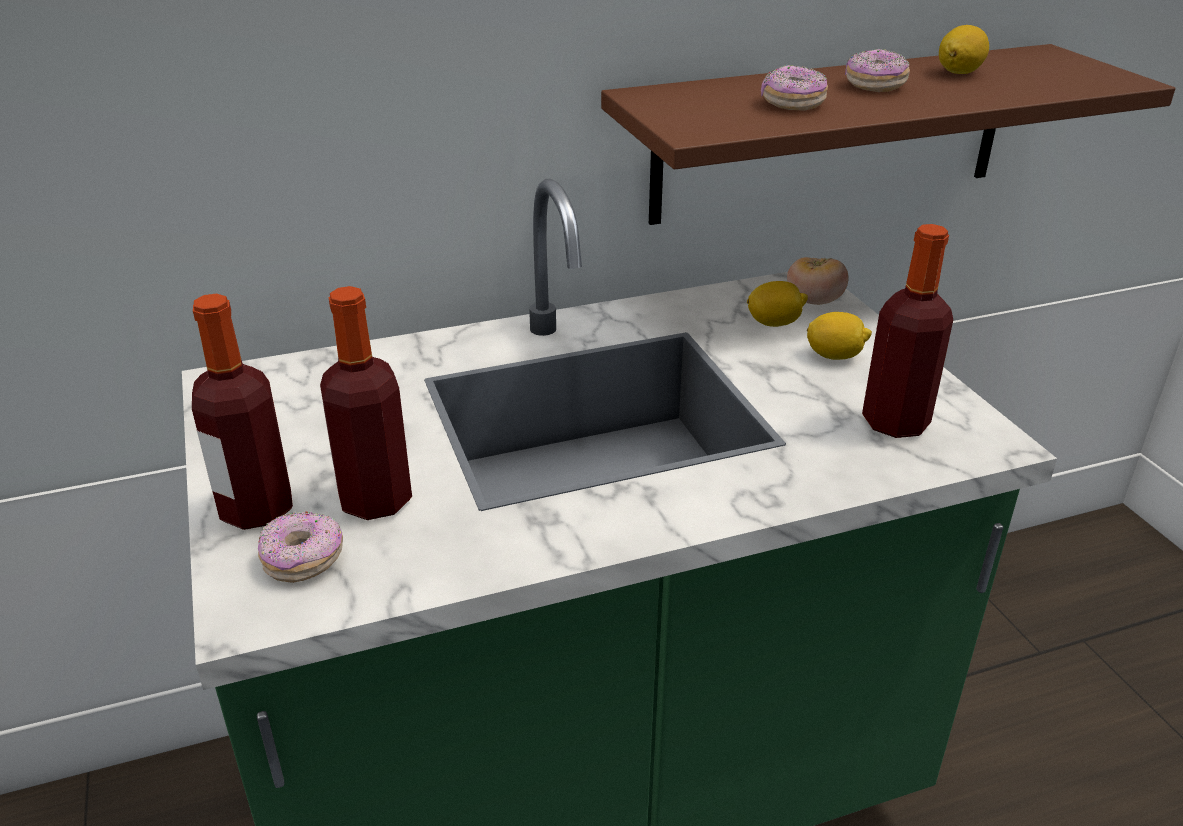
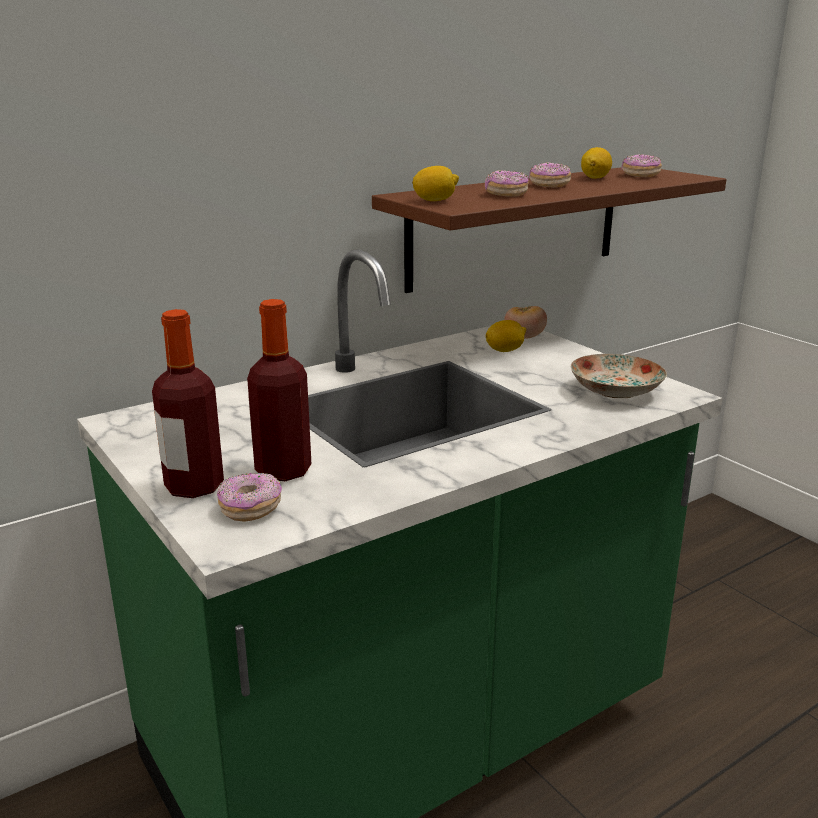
camera: 15 degrees left, 10 degrees down
(835, 356) = (555, 363): lemon -> lemon (435, 201)
(895, 422) = (614, 391): bottle -> plate
(1036, 70) = (640, 175): none -> donut

